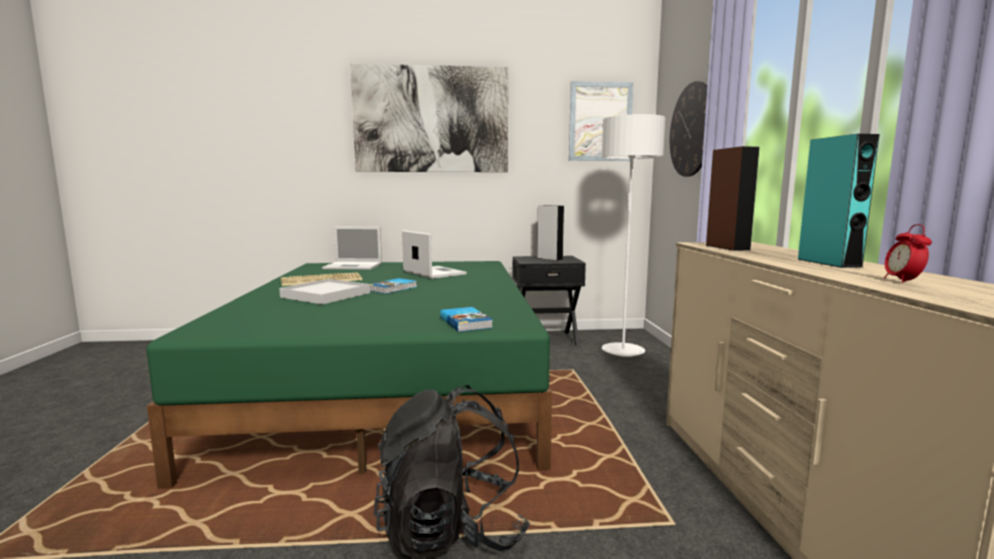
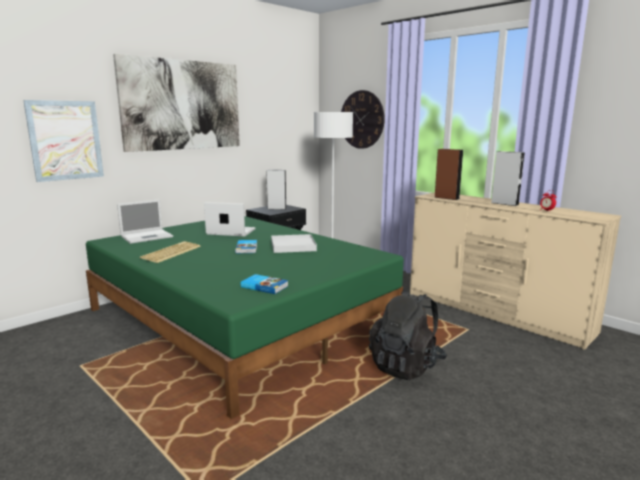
camera: 40 degrees left, 5 degrees up
(326, 295) = (220, 262): white tray -> white tray (293, 246)
(466, 322) = (357, 259): book -> book (264, 286)
(600, 122) = (291, 107): picture -> picture (65, 140)
(828, 263) = (504, 203): turquoise speaker -> grey speaker

